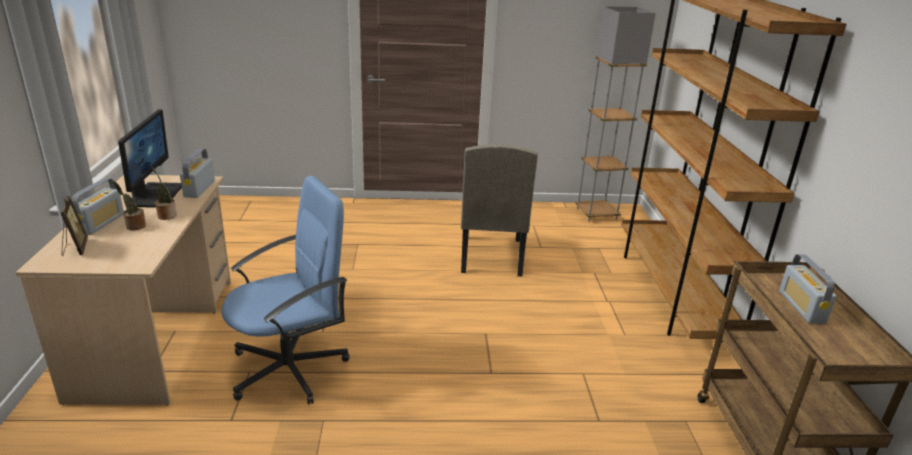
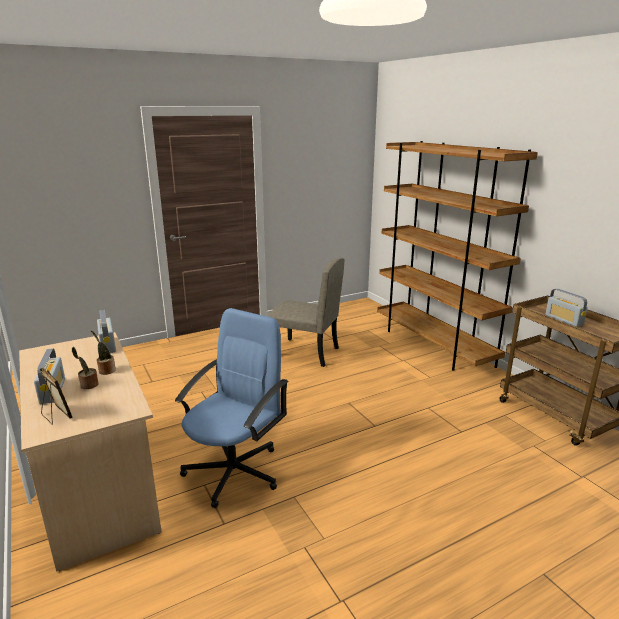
camera: 25 degrees left, 5 degrees down
(154, 195) = (73, 358): monitor -> none
(490, 255) = (305, 352): beige chair -> beige chair turned 45 degrees counterclockwise
(596, 214) = (348, 309): grey floor lamp -> none

